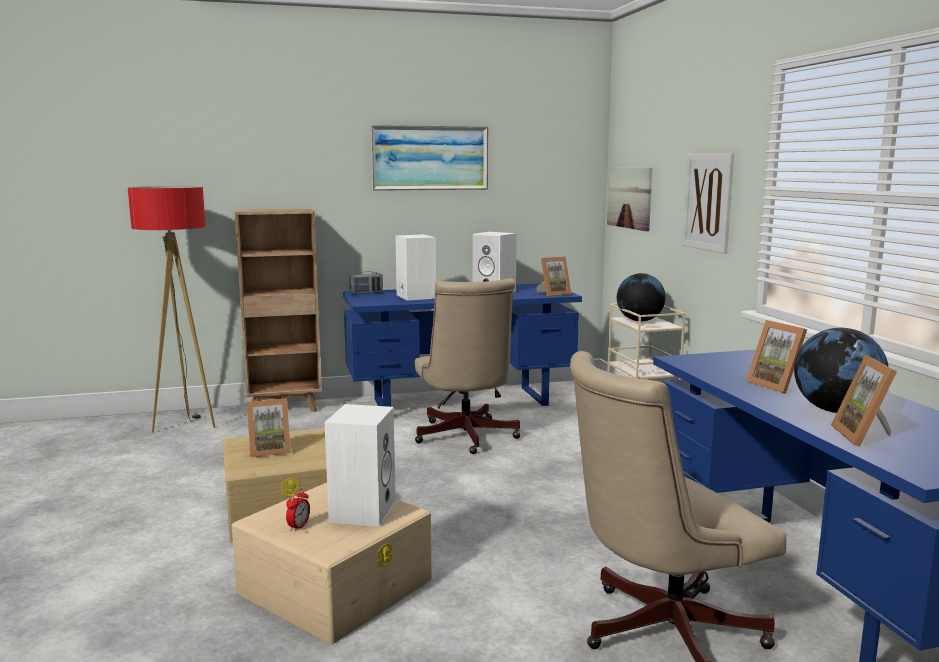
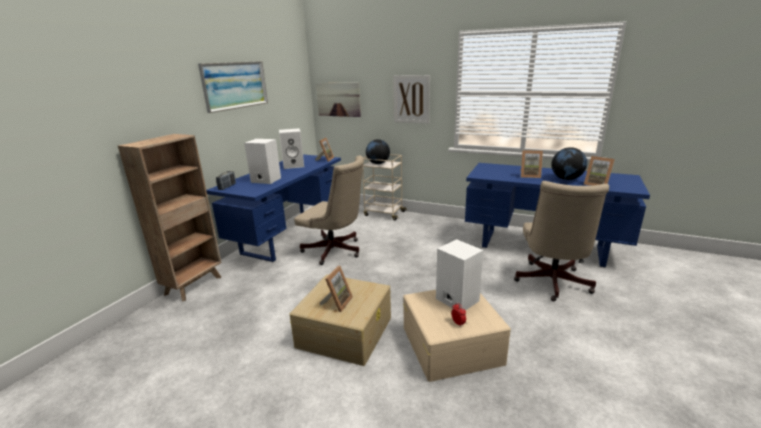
camera: 50 degrees left, 10 degrees up
(185, 424) = (144, 332): floor lamp -> none

